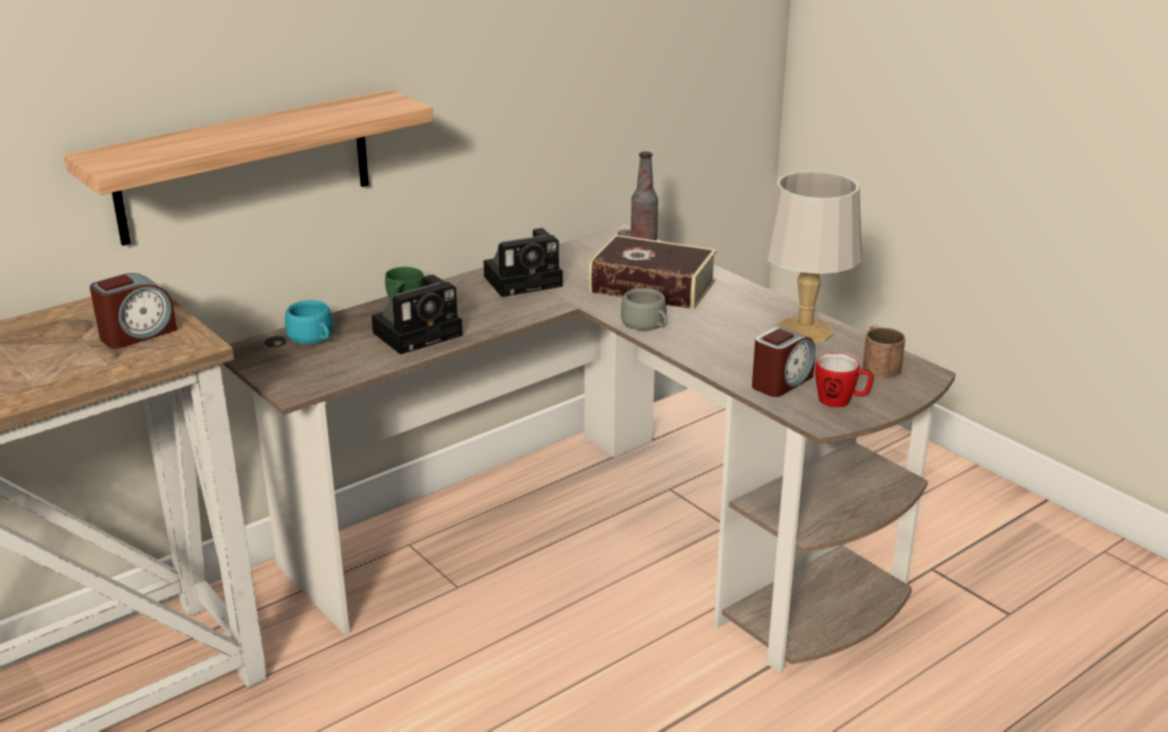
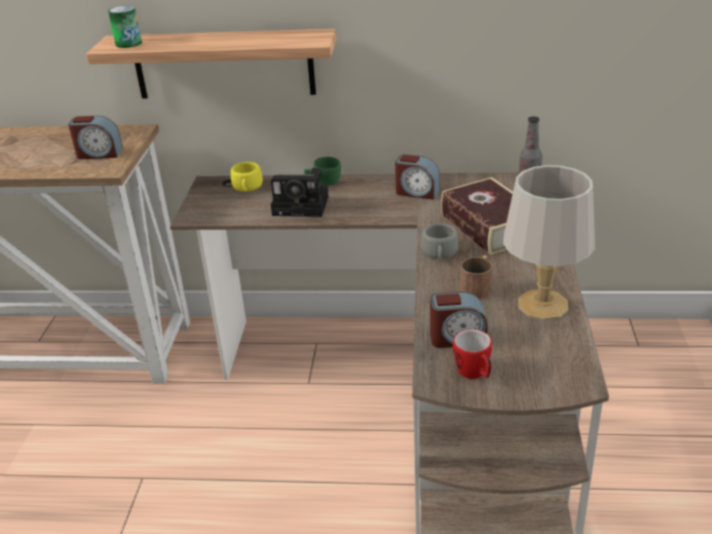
camera: 45 degrees right, 5 degrees up
(137, 155) = (128, 43): none -> can
(313, 338) = (247, 187): turquoise cup -> yellow cup
(526, 280) = (417, 192): camera -> alarm clock
(877, 365) = (553, 358): brown mug -> brown mug (479, 286)

